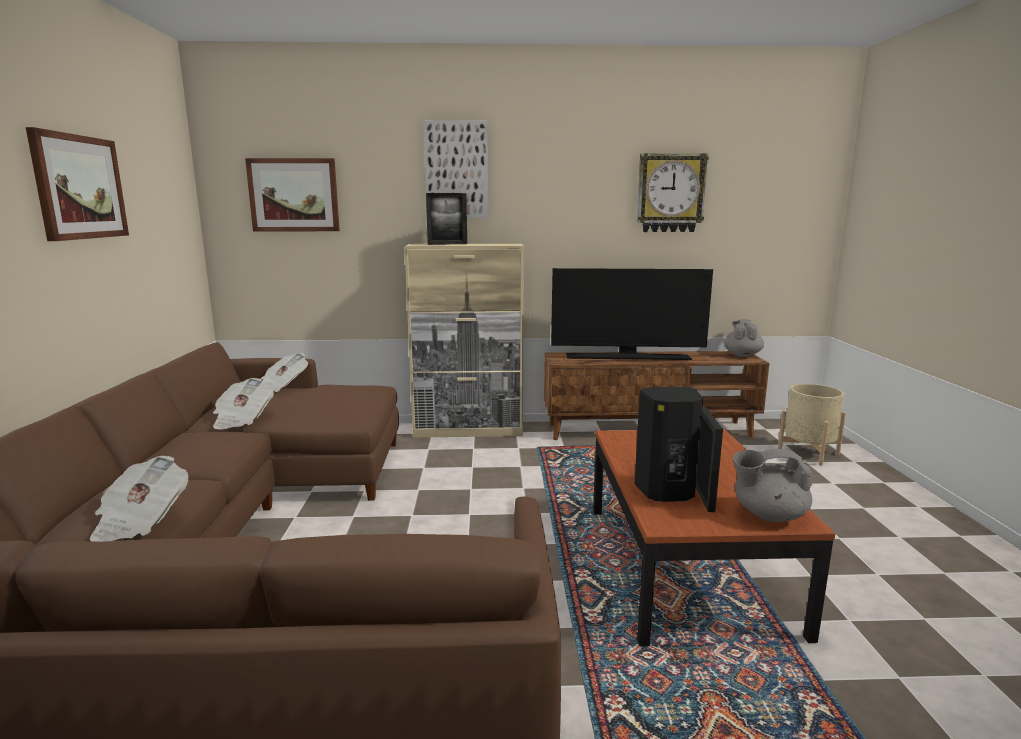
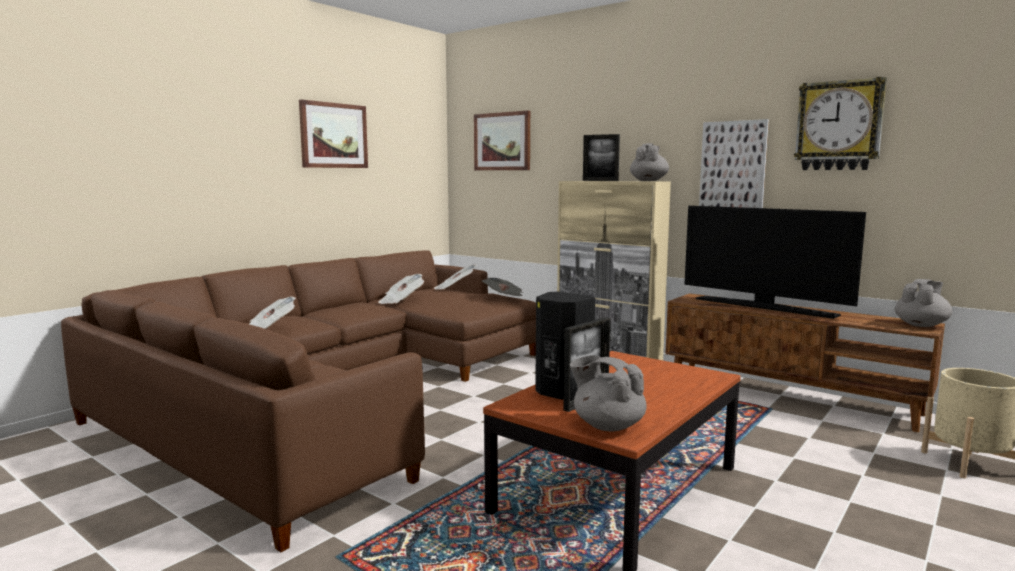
camera: 40 degrees right, 5 degrees down
(361, 390) = (504, 299): none -> newspaper
(456, 170) = (620, 114): picture -> picture (732, 169)
(504, 244) = (648, 181): none -> grey teapot

